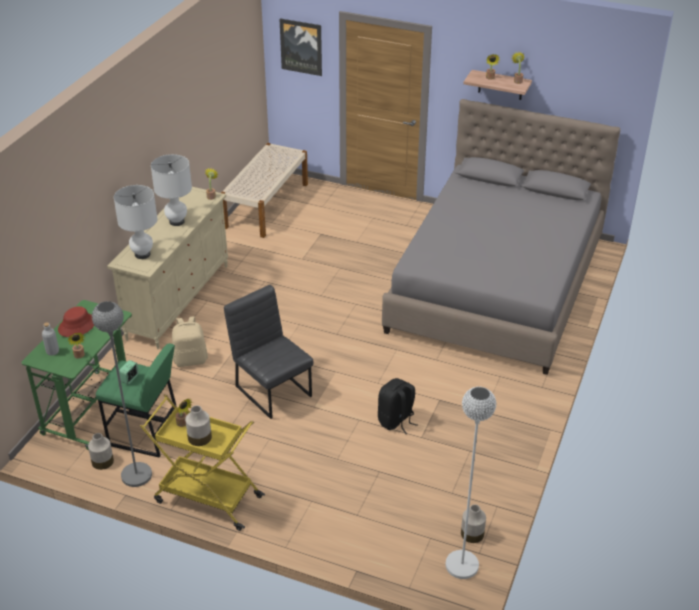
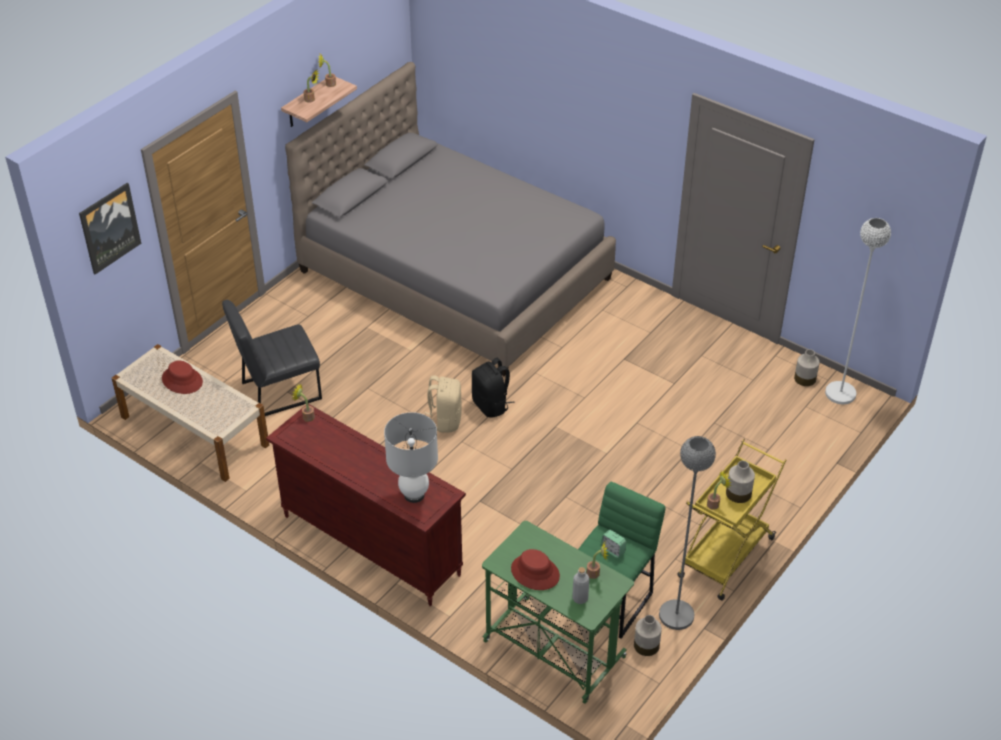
camera: 75 degrees left, 5 degrees up
(177, 221) = (352, 455): white table lamp -> none
(178, 302) = (371, 546): beige dresser -> red dresser
(191, 360) = (492, 546): beige backpack -> beige backpack (445, 420)
(272, 389) = (568, 482): grey chair -> grey chair (279, 391)
(274, 167) = (182, 380): none -> red hat
(396, 421) = (646, 396): black backpack -> black backpack (491, 406)

